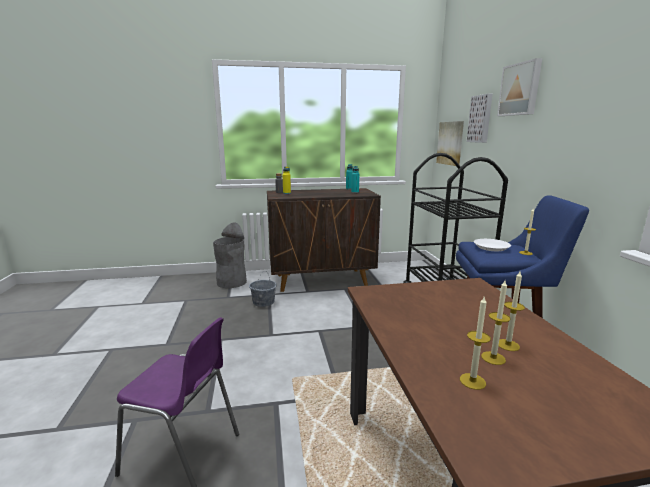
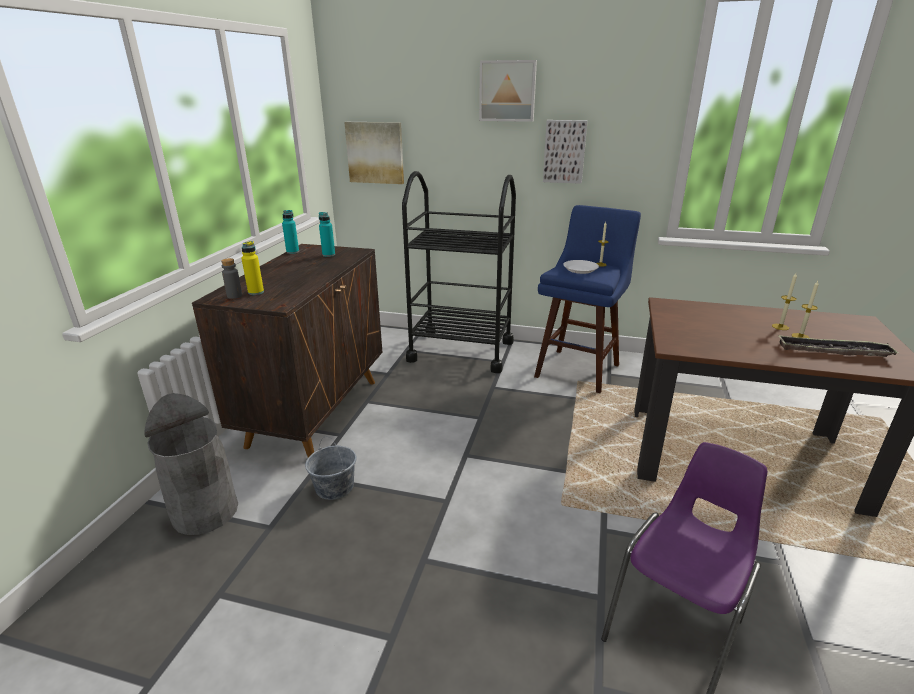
camera: 65 degrees left, 10 degrees up
(472, 381) = (833, 351): candle -> tray
(480, 119) = (439, 121): picture -> picture (564, 151)

